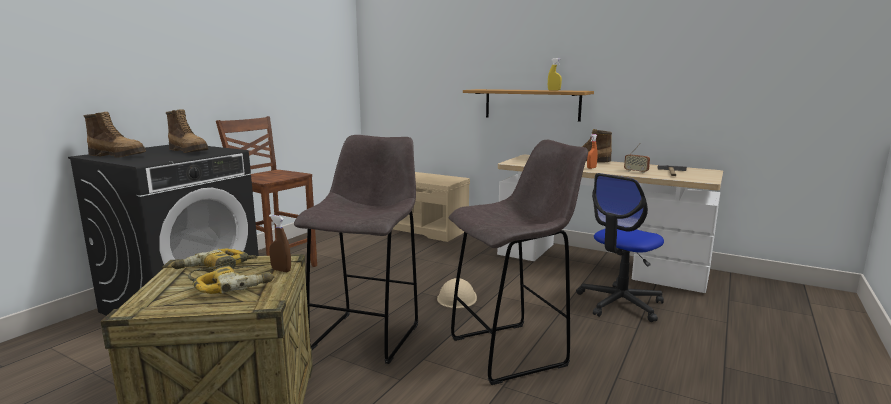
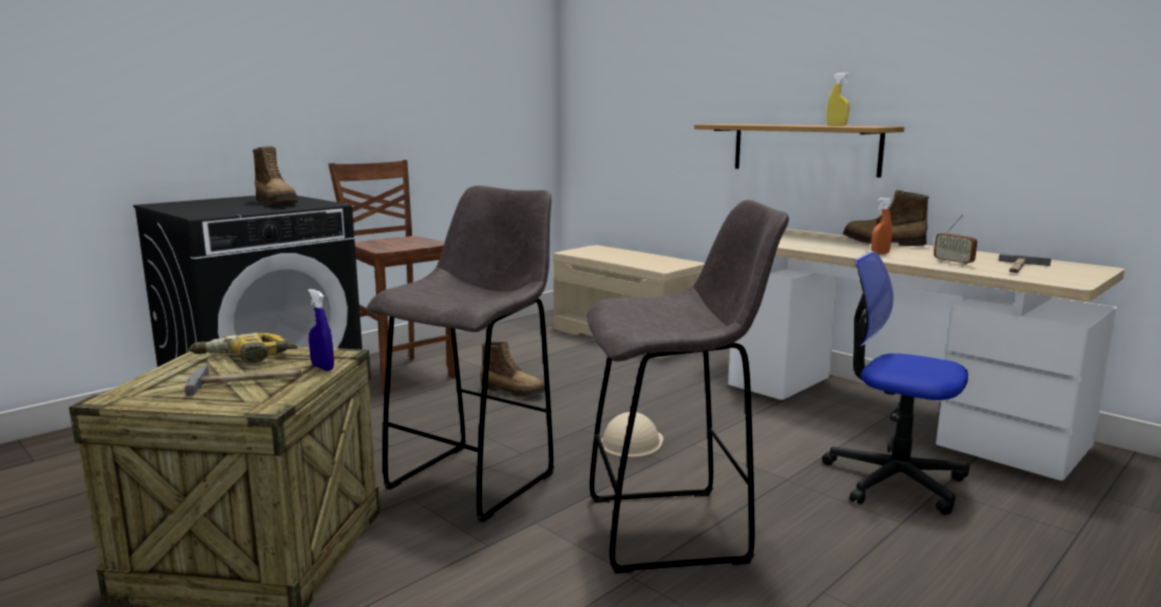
camera: 15 degrees right, 0 degrees up
(118, 156) = (188, 206): boot -> boot (513, 391)
(232, 285) = (247, 380): power drill -> hammer
(281, 270) = (322, 367): brown spray bottle -> blue spray bottle
(620, 303) = (894, 480): office chair -> office chair turned 60 degrees clockwise

